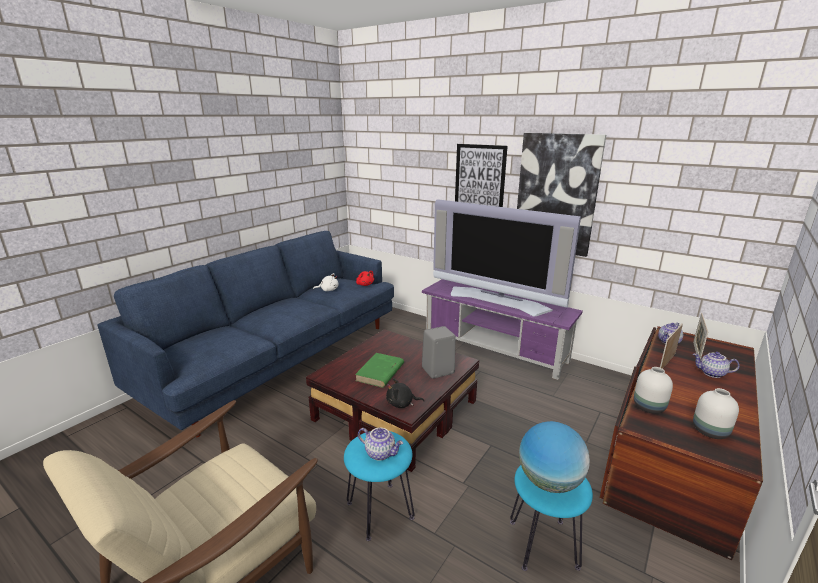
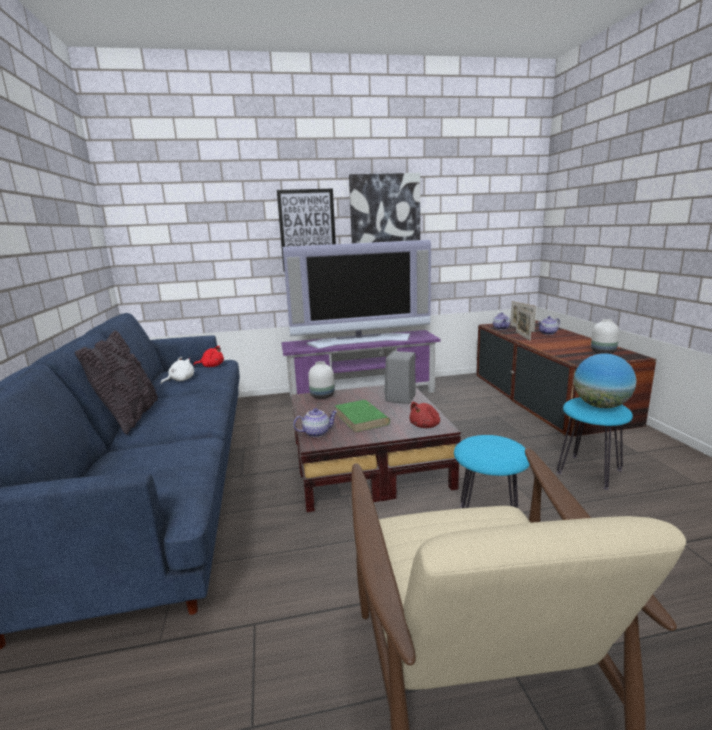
camera: 45 degrees left, 5 degrees down
(263, 307) = (130, 417): none -> black pillow
(381, 453) = (502, 447): teapot -> teapot (316, 433)
(402, 404) = (425, 426): black plush toy -> red plush toy
(649, 407) = (564, 354): white vase -> white vase (323, 396)

